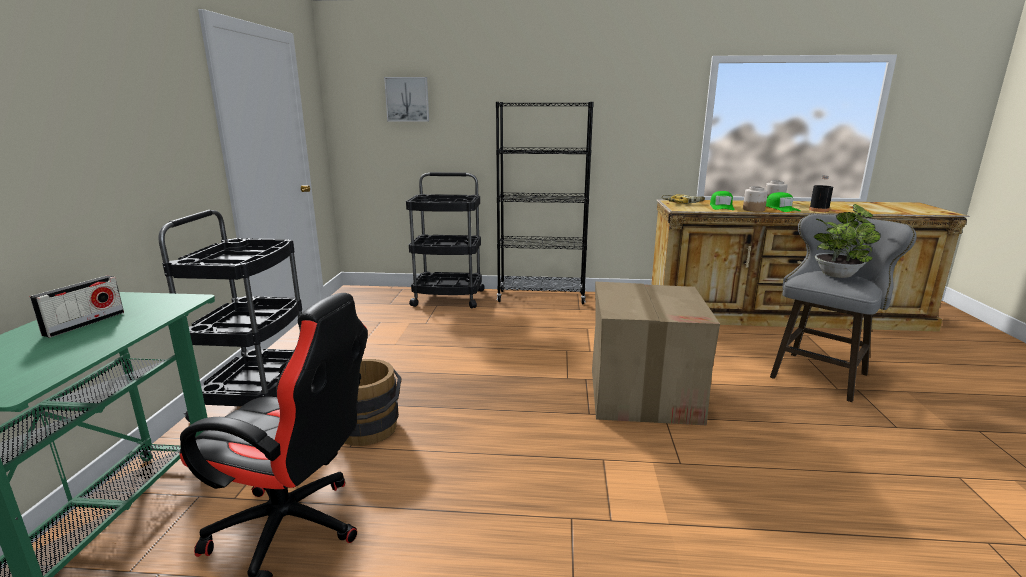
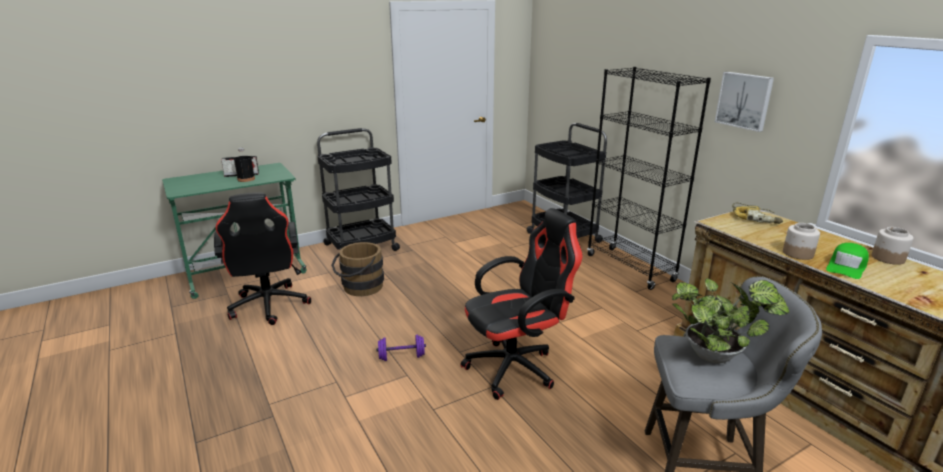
camera: 55 degrees right, 5 degrees up
(407, 99) = (576, 54): picture -> picture (744, 100)
(563, 451) = (401, 357): none -> purple dumbbell
(643, 394) = (517, 367): cardboard box -> black office chair
(721, 207) = (775, 237): green cap -> none
(819, 210) = (894, 289): black bottle -> black bottle (246, 179)

